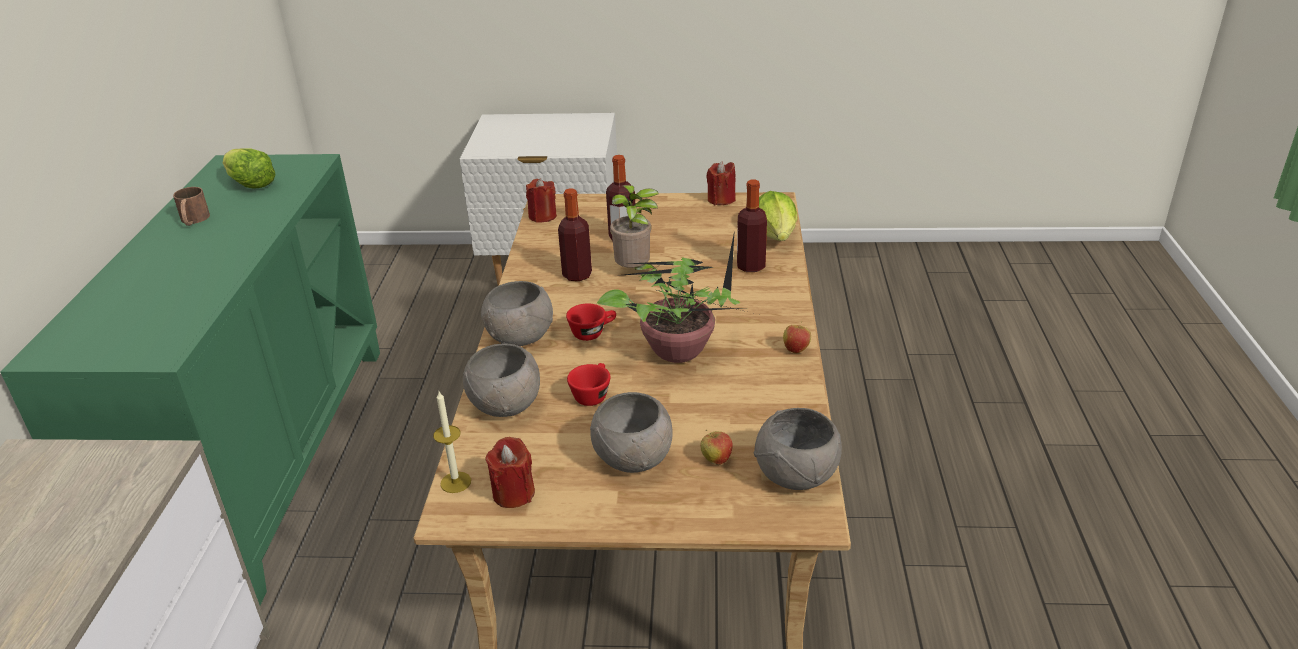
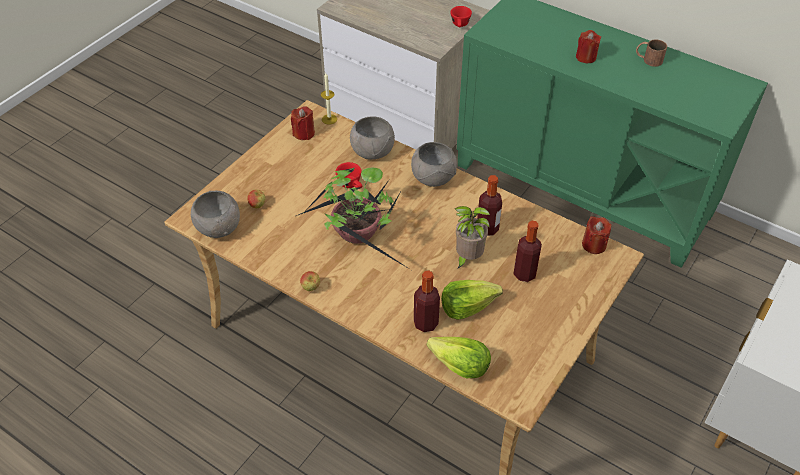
camera: 120 degrees right, 15 degrees up
(250, 183) = (697, 89): lettuce -> lettuce (467, 306)
(592, 332) = (411, 208): red cup -> red cup (460, 25)
(632, 457) = (289, 178): grey bowl -> none
(721, 199) = (548, 366): red candle -> red candle (586, 57)

